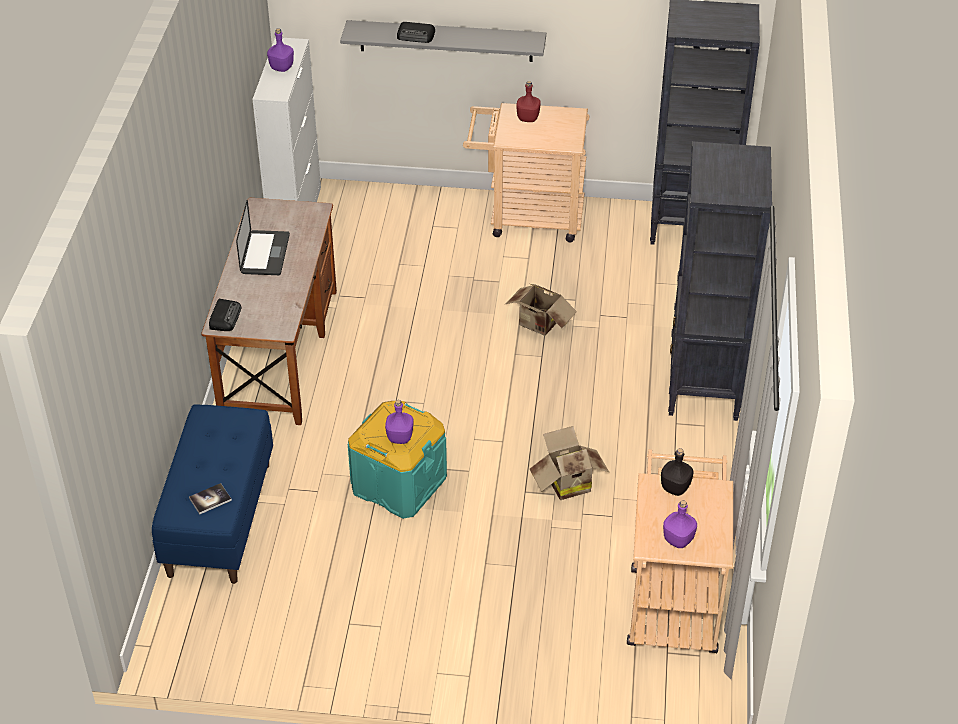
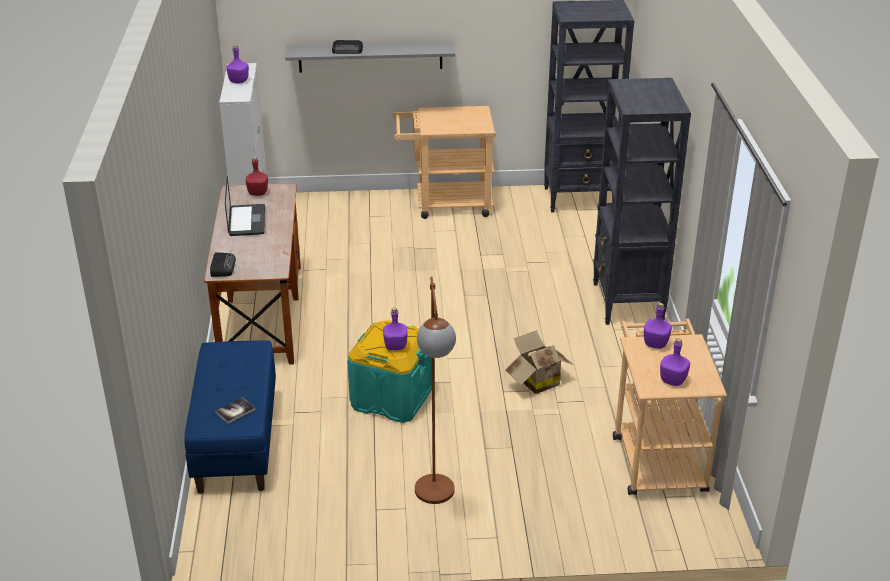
camera: 10 degrees left, 10 degrees down
(415, 621) = (436, 500): none -> brown floor lamp
(528, 118) = (443, 115): red bottle -> red bottle (258, 193)
(539, 325) = (478, 274): cardboard box -> none
(675, 488) = (655, 344): black bottle -> purple bottle

